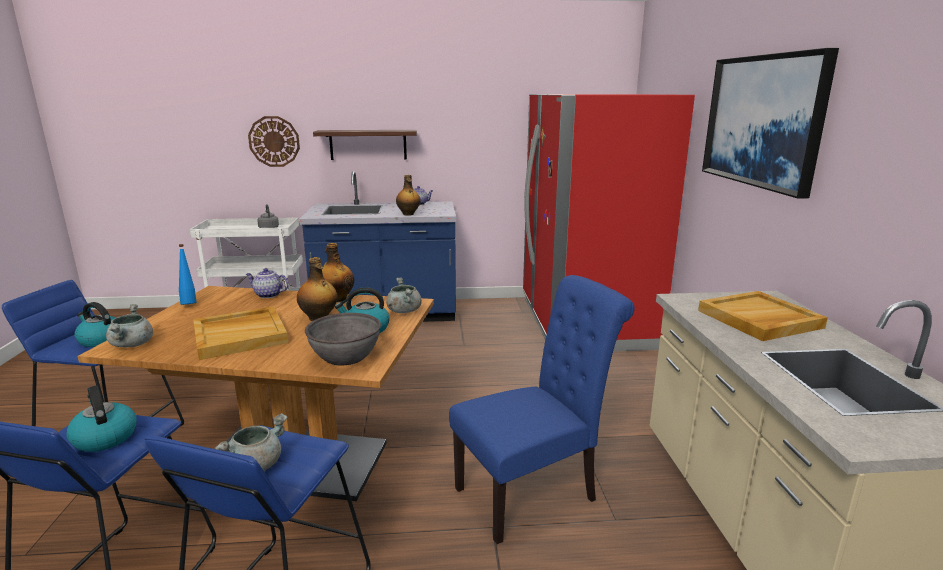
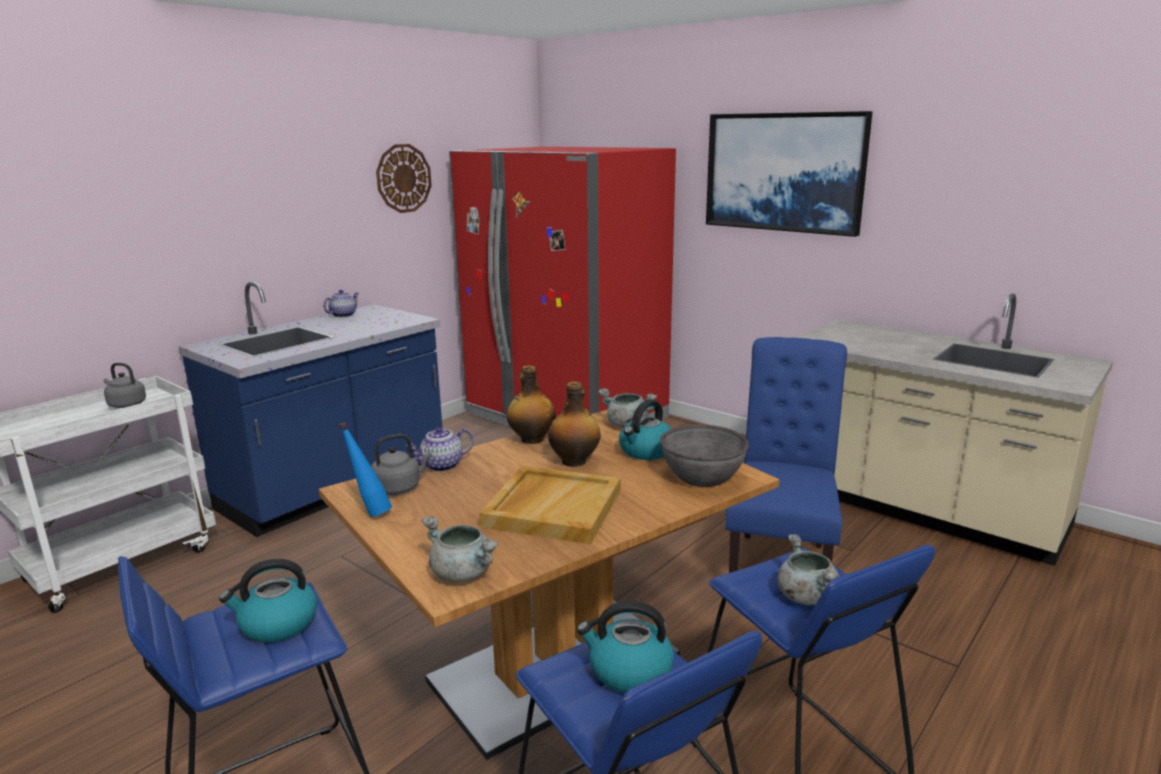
camera: 45 degrees left, 0 degrees up
(227, 297) = (399, 488): none -> grey kettle
(274, 141) = (91, 251): wall clock -> wall clock (403, 178)
(368, 144) = (252, 238): shelf -> none
(408, 214) = (376, 329): bottle -> none
(759, 319) = (880, 340): beige tray -> none

